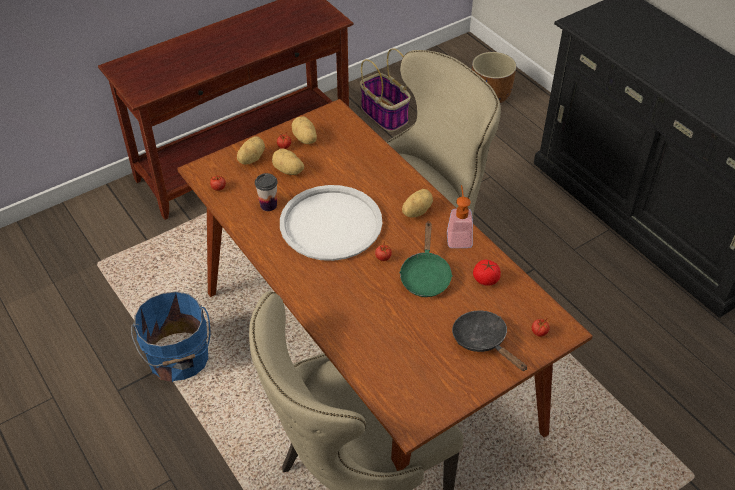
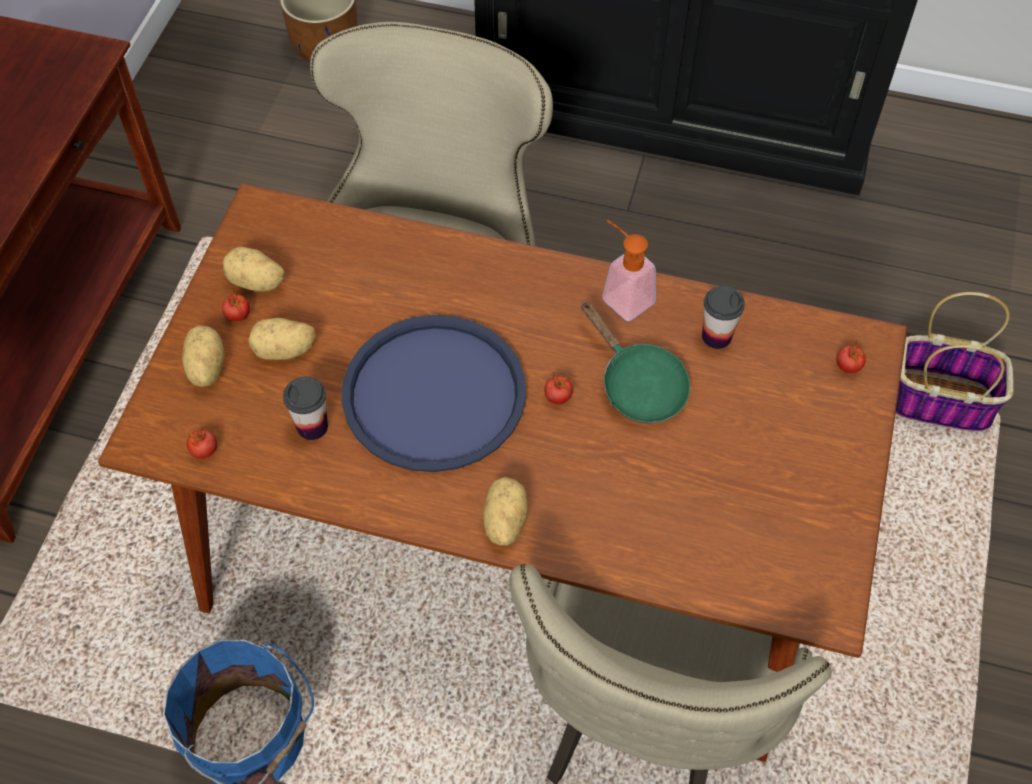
camera: 40 degrees left, 10 degrees up
(331, 224) = (434, 394): white tray -> blue tray
(385, 115) = (202, 161): basket -> basket (940, 402)
(416, 211) = (530, 295): potato -> potato (503, 522)
(483, 341) = (797, 427): black frying pan -> none
(486, 279) = (716, 336): tomato -> cup

